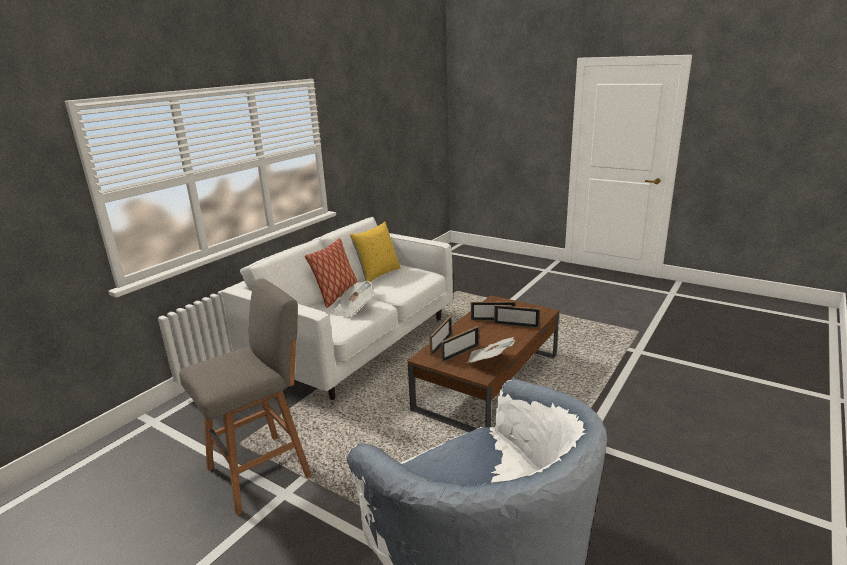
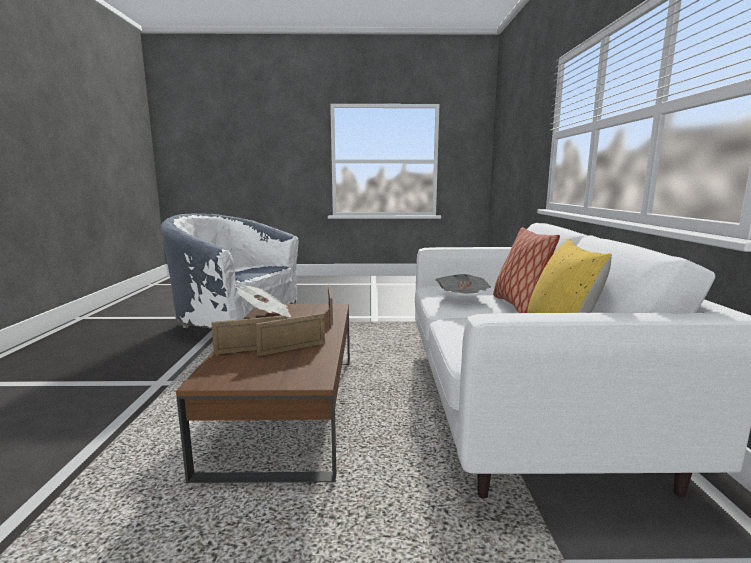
camera: 145 degrees right, 10 degrees down
(262, 470) = (403, 319): grey stool -> none
(460, 353) = (302, 314): picture frame -> none

